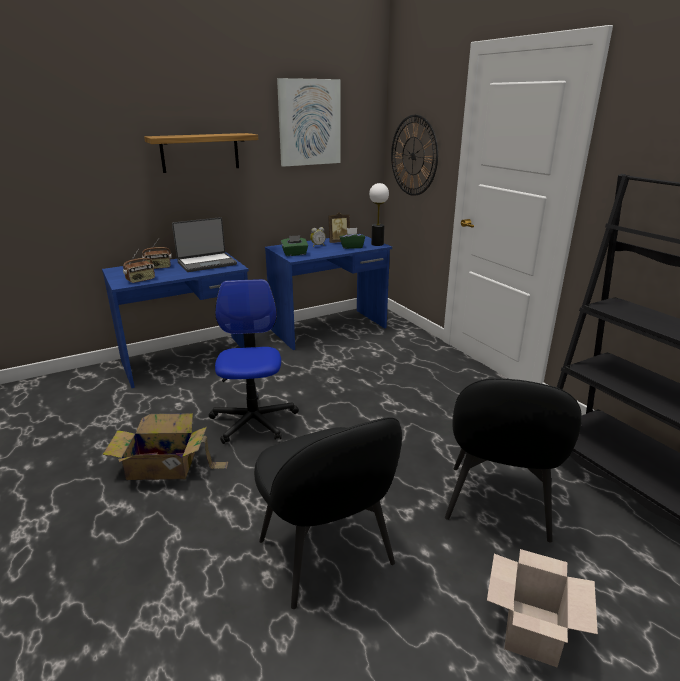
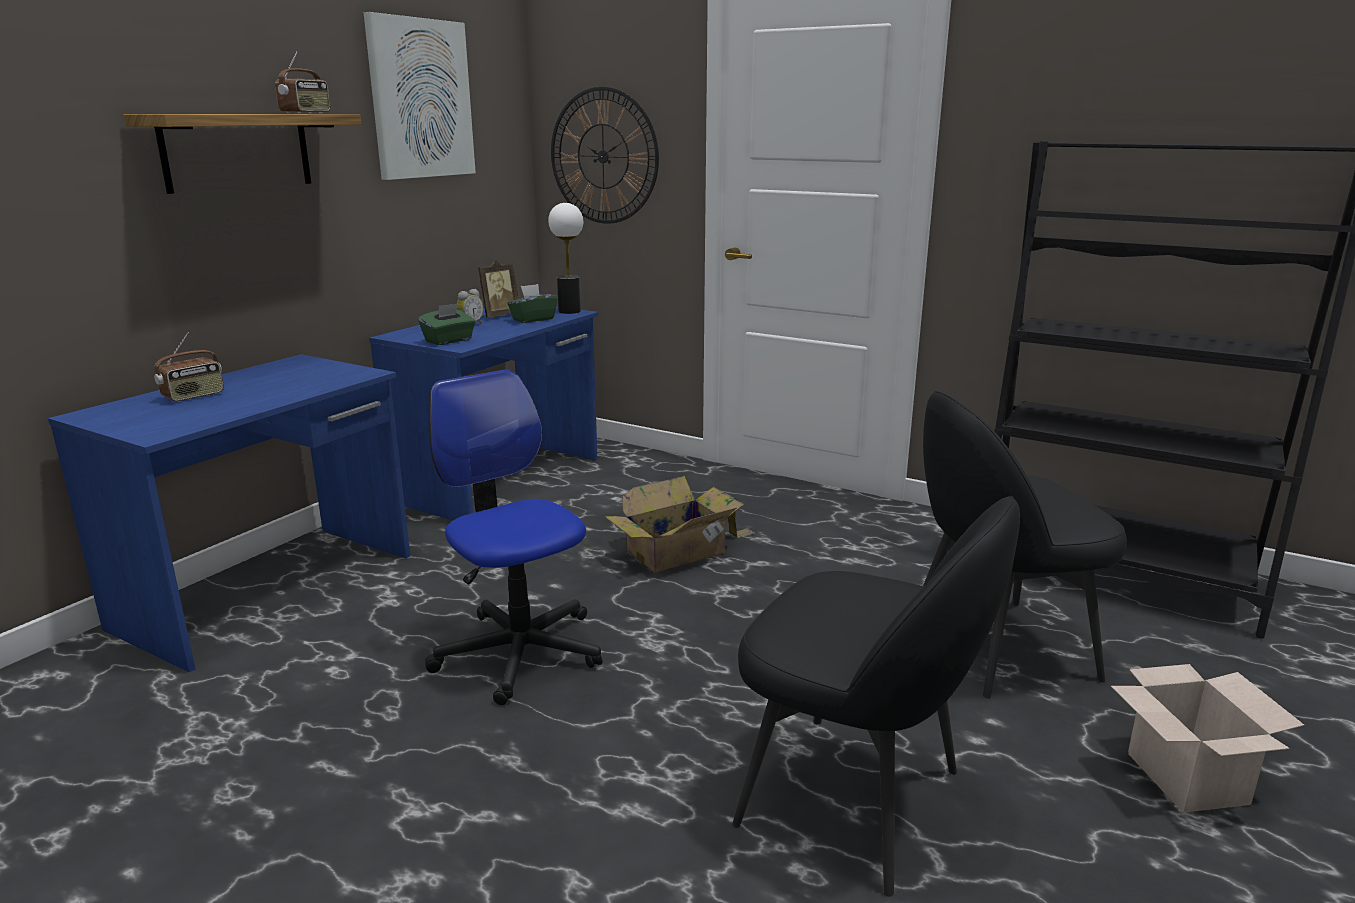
camera: 30 degrees left, 5 degrees down
(141, 280) = (190, 421): radio -> radio (306, 113)
(165, 467) = (426, 781): cardboard box -> cardboard box (680, 551)
(206, 263) = (293, 375): laptop -> none
(498, 504) = (996, 646): black chair -> black chair turned 90 degrees clockwise

